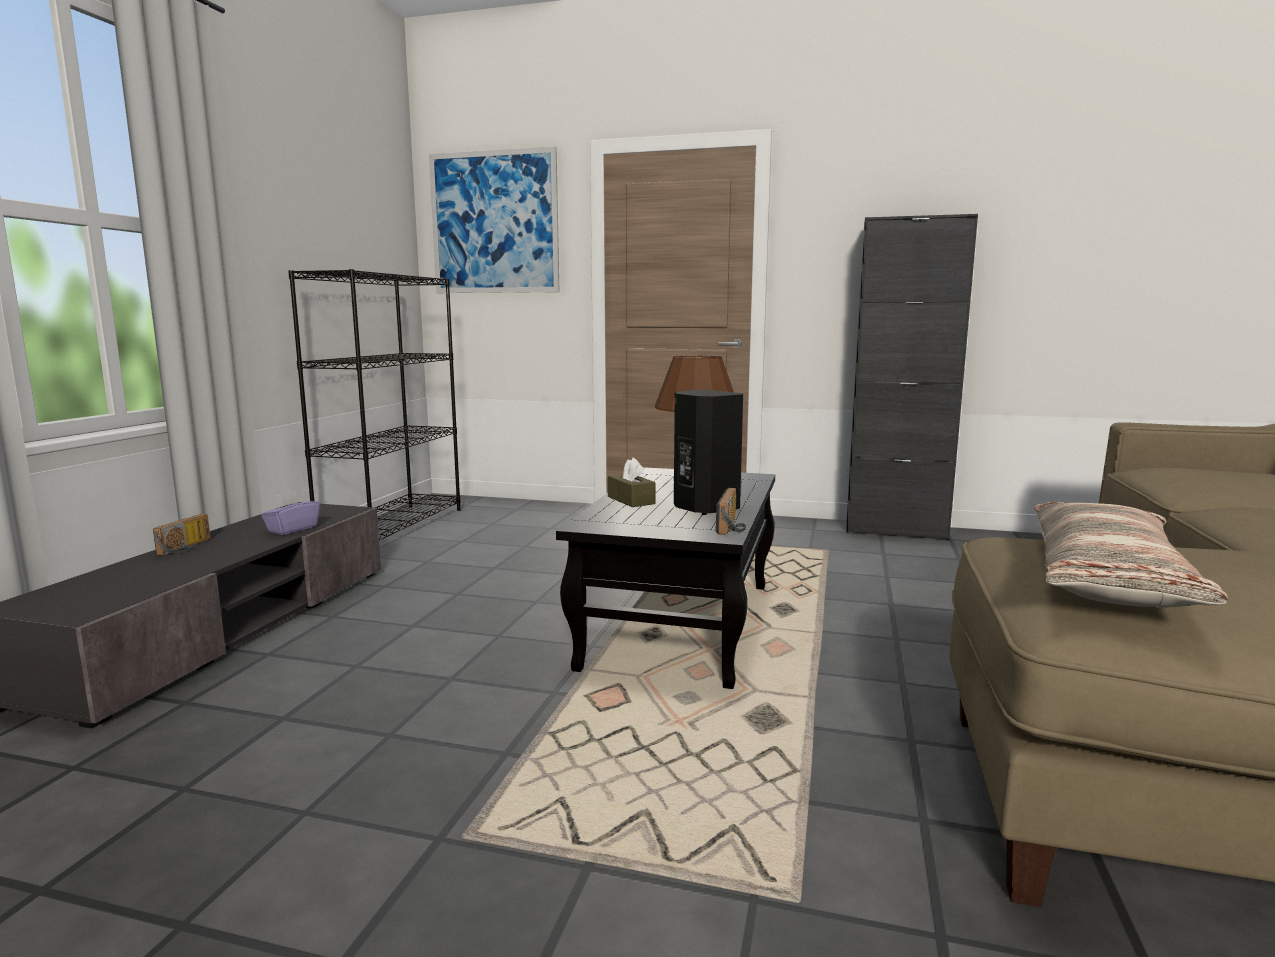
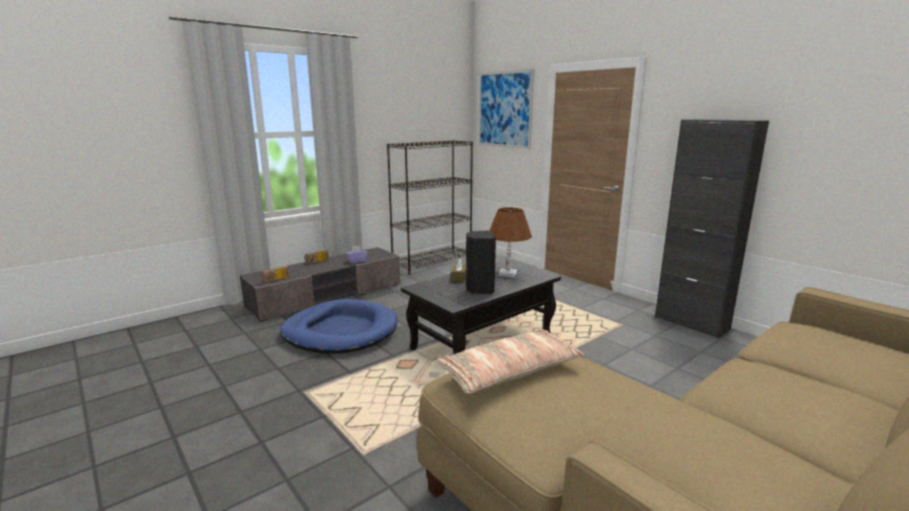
camera: 35 degrees right, 5 degrees up
(366, 685) = (340, 331): none -> blue dog bed
(733, 526) = (469, 302): radio -> radio (276, 280)

